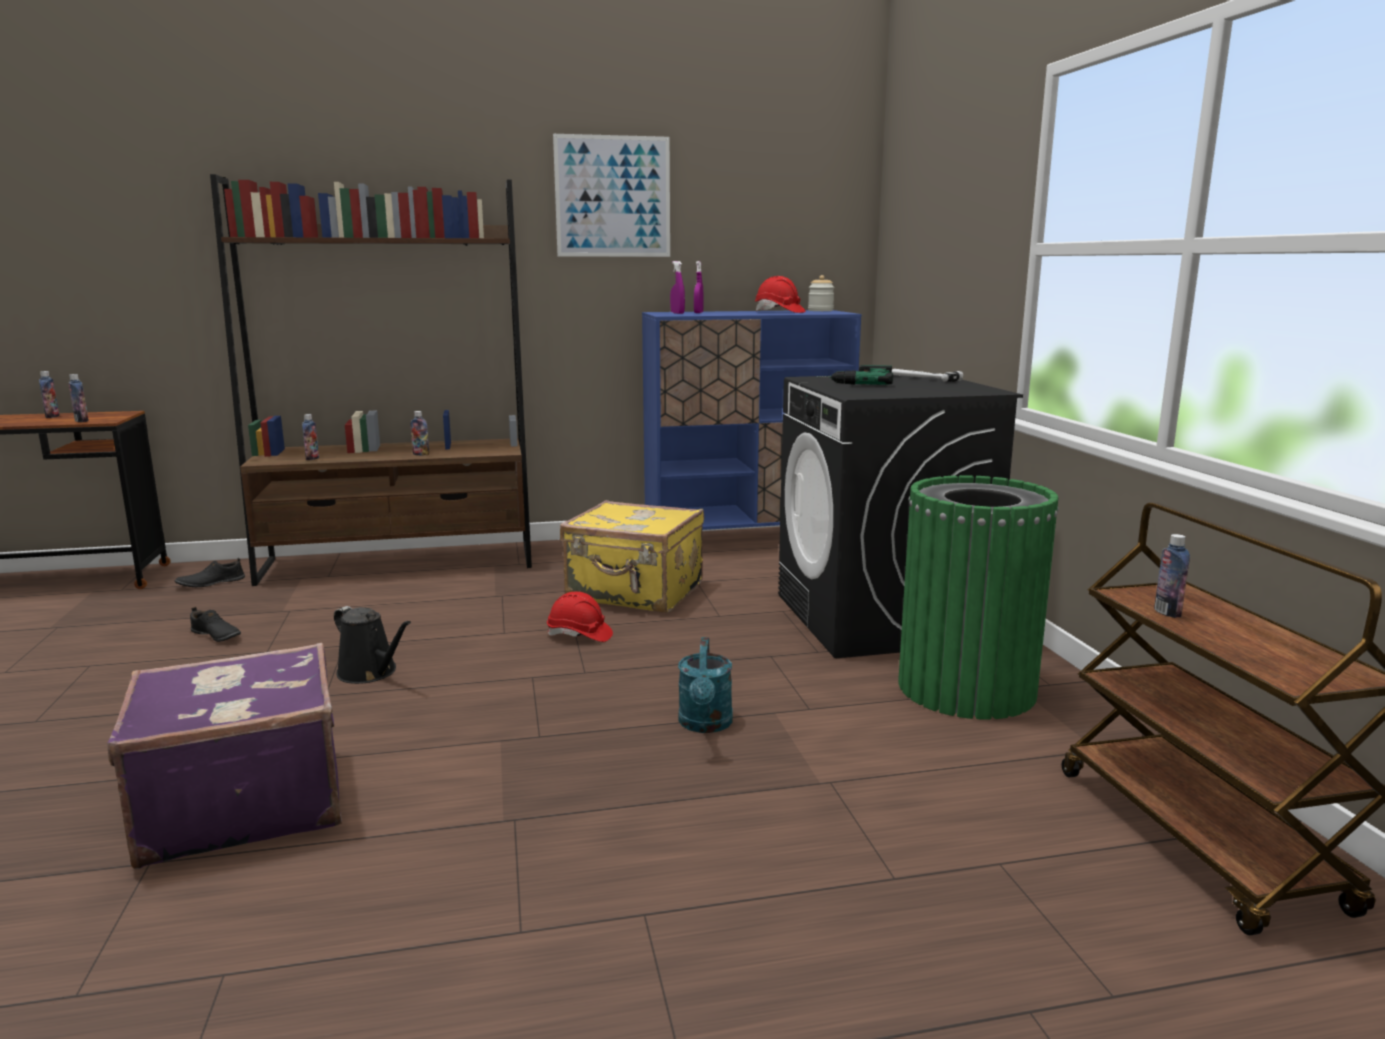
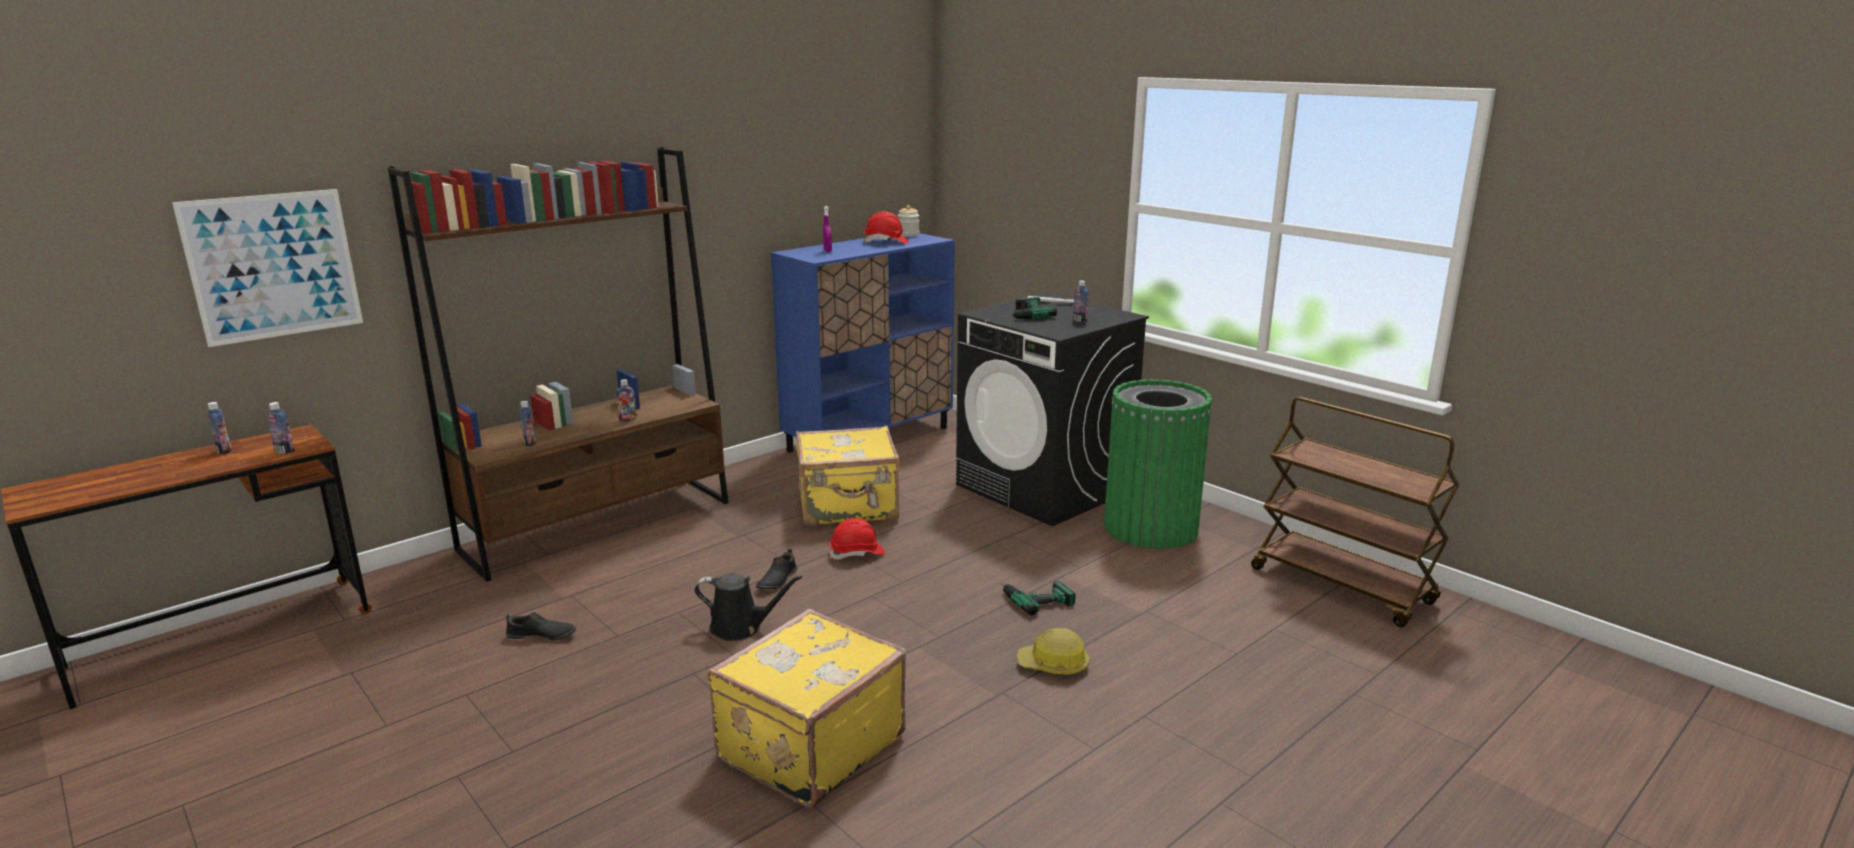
camera: 30 degrees left, 5 degrees up
(211, 583) = (435, 589): black shoe -> black shoe (777, 580)
(242, 804) = (808, 746): purple suitcase -> yellow suitcase
(613, 197) = (742, 150): picture -> picture (273, 266)
(619, 808) = (1053, 665): none -> hard hat
(677, 313) = (813, 254): purple spray bottle -> none
(705, 725) = (1033, 596): turquoise watering can -> power drill
(1167, 612) = (1323, 462): bottle -> bottle (1080, 320)

